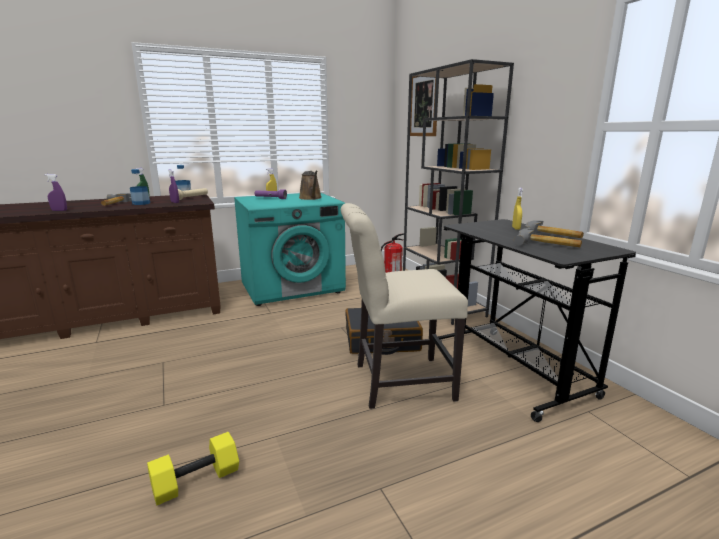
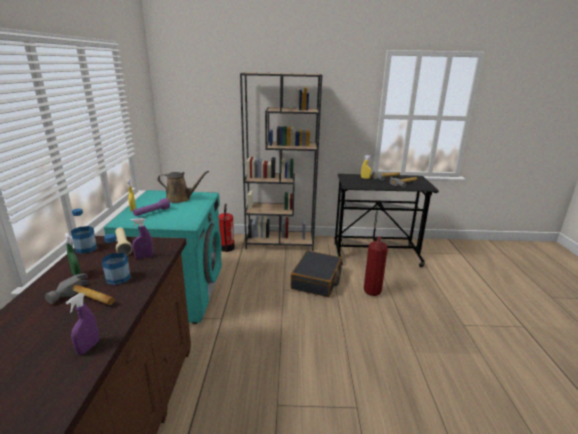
camera: 65 degrees left, 5 degrees up
(196, 482) = (453, 394): yellow dumbbell -> none
(396, 382) = (372, 291): beige chair -> fire extinguisher
(423, 104) = (209, 91): picture -> none

